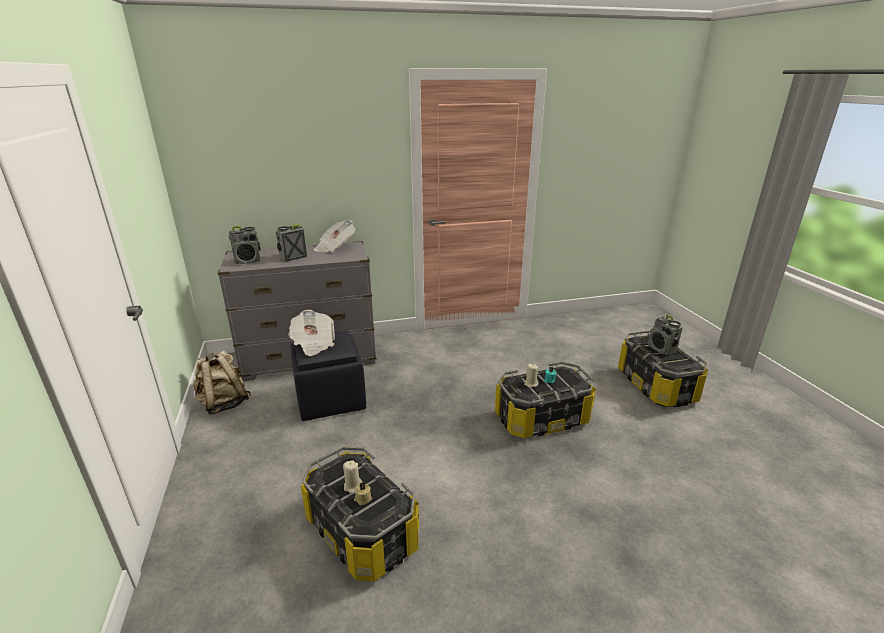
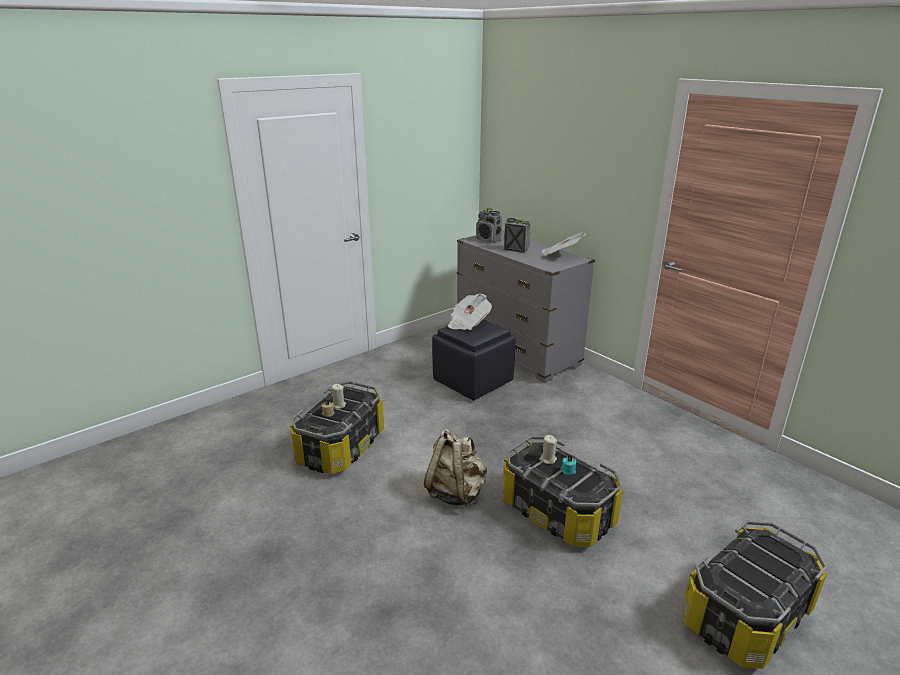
camera: 65 degrees right, 0 degrees up
(224, 404) = (428, 343): beige backpack -> beige backpack (456, 492)
(661, 349) = (765, 565): radio -> none

